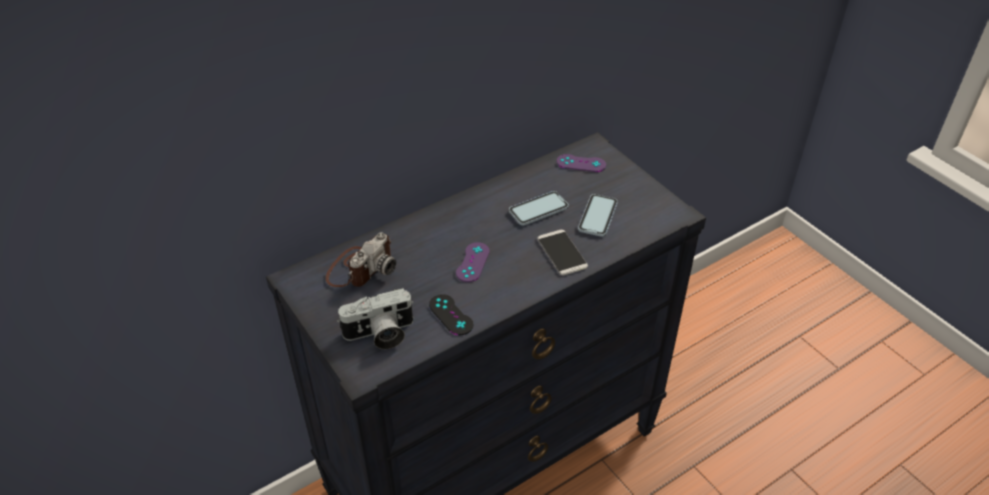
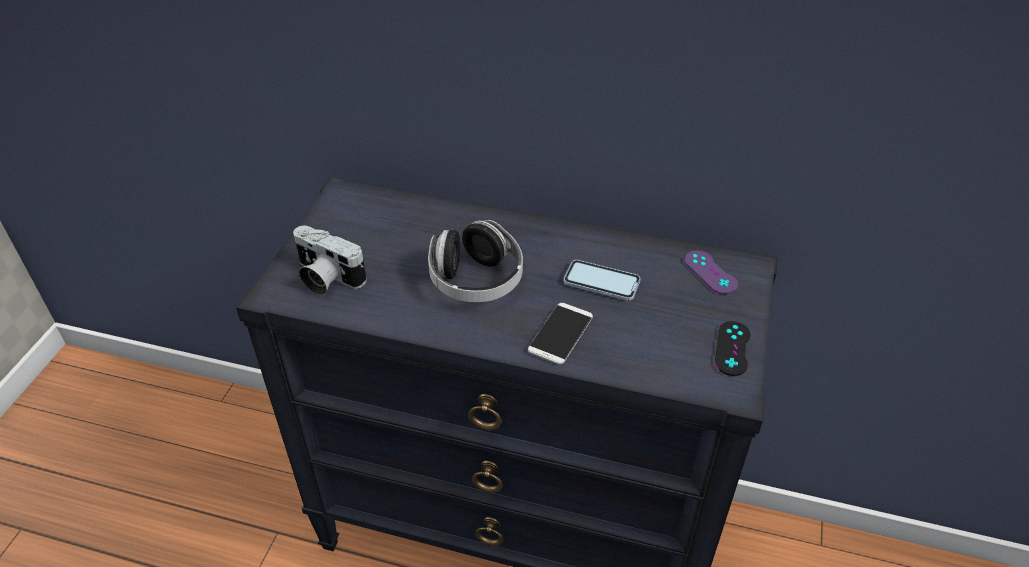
camera: 50 degrees right, 0 degrees up
(360, 268) = (393, 219): camera -> none
(451, 315) = (393, 306): black game controller -> black game controller (732, 348)
(472, 262) = (476, 280): purple game controller -> headphones
(597, 216) = (646, 330): phone -> none

